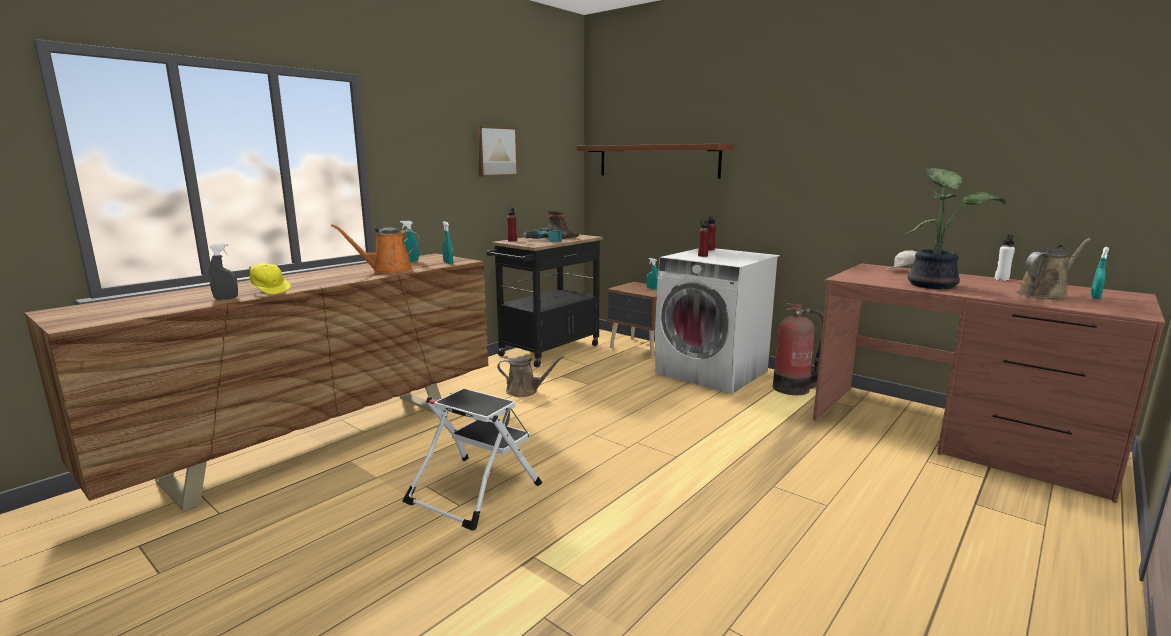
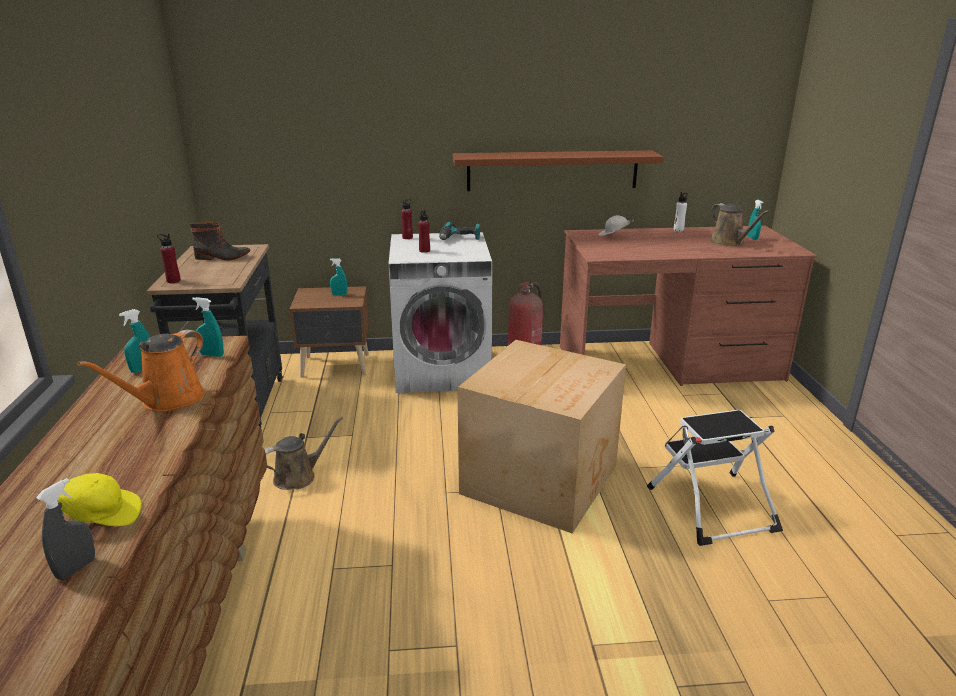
camera: 45 degrees left, 10 degrees up
(474, 489) = (441, 620): step ladder -> step ladder (712, 505)
(495, 151) = (118, 153): picture -> none
(543, 240) = (216, 270): power drill -> power drill (459, 239)
(657, 161) = (310, 134): brown shelf -> brown shelf (552, 170)
(673, 456) = (542, 479): none -> cardboard box
(933, 285) = (660, 248): potted plant -> none
(1045, 295) = (729, 242): brown watering can -> brown watering can turned 135 degrees clockwise

